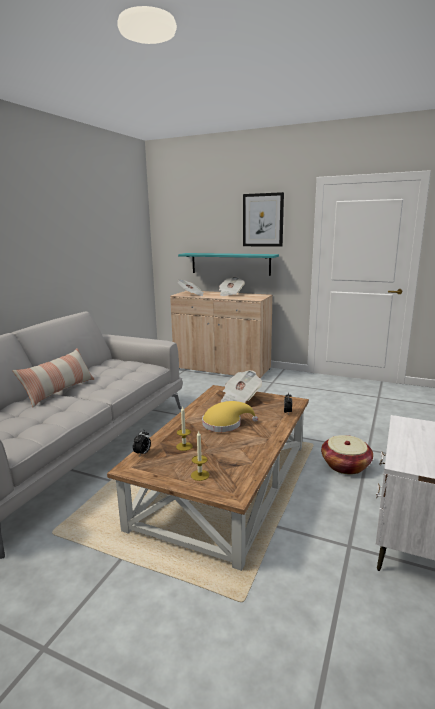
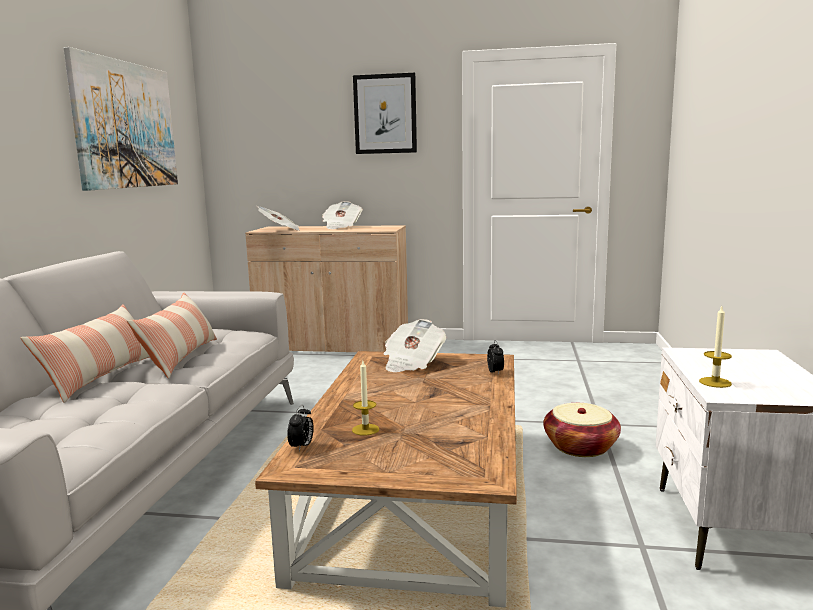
camera: 15 degrees left, 5 degrees down
(99, 231) = (125, 125): none -> picture
(106, 381) = (181, 357): none -> pillow
(200, 475) = (417, 462): candle -> candle (715, 382)
(225, 424) = (411, 395): yellow hat -> none
(230, 264) = (336, 182): turquoise shelf -> none

